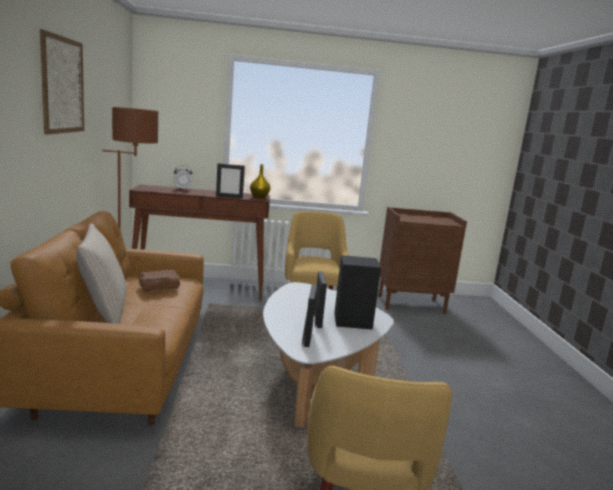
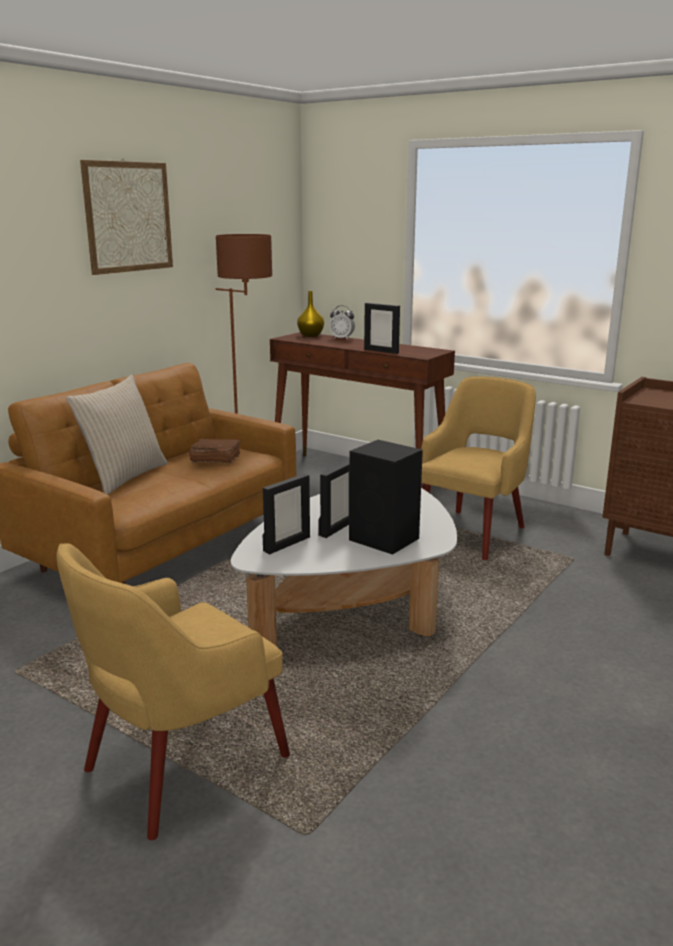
camera: 40 degrees right, 5 degrees up
(260, 197) = (428, 353): yellow vase -> yellow vase (311, 335)

